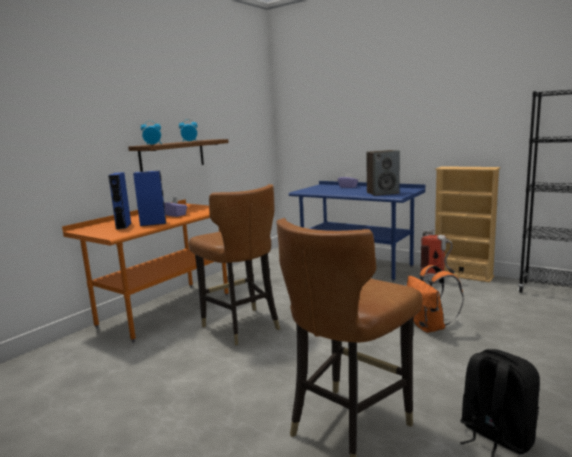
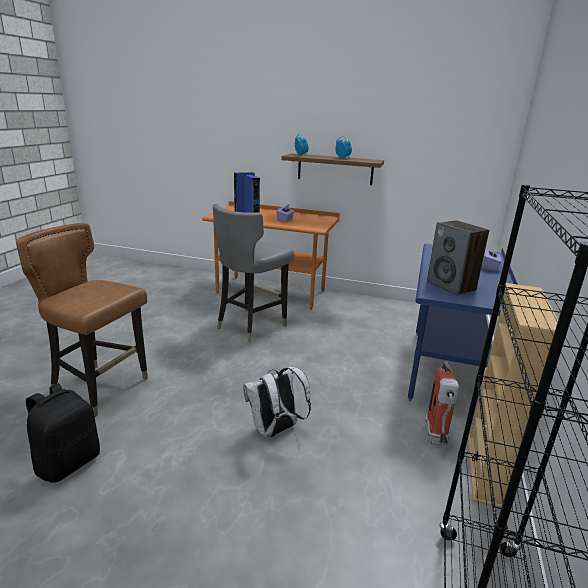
camera: 70 degrees right, 10 degrees up
(241, 326) = (251, 325): brown chair -> grey chair
(430, 327) = (275, 430): orange backpack -> white backpack

